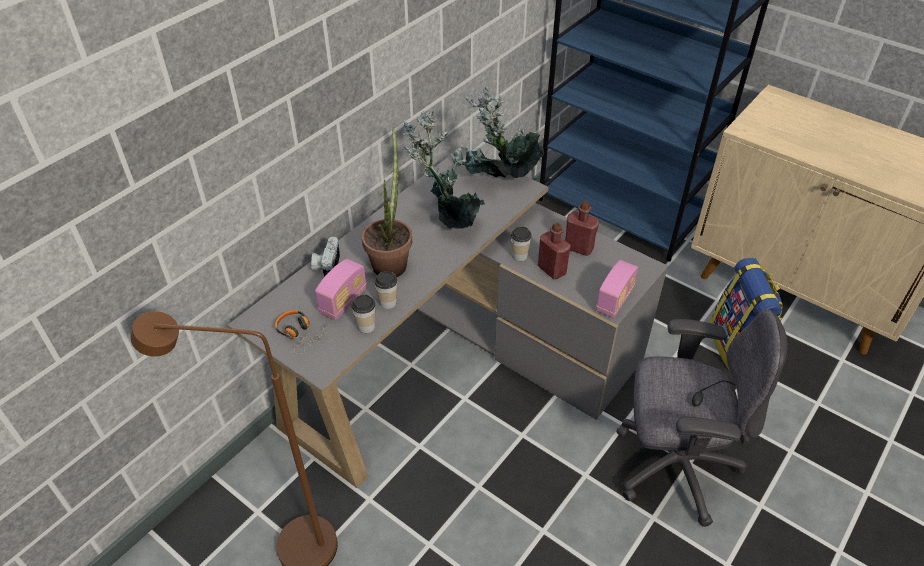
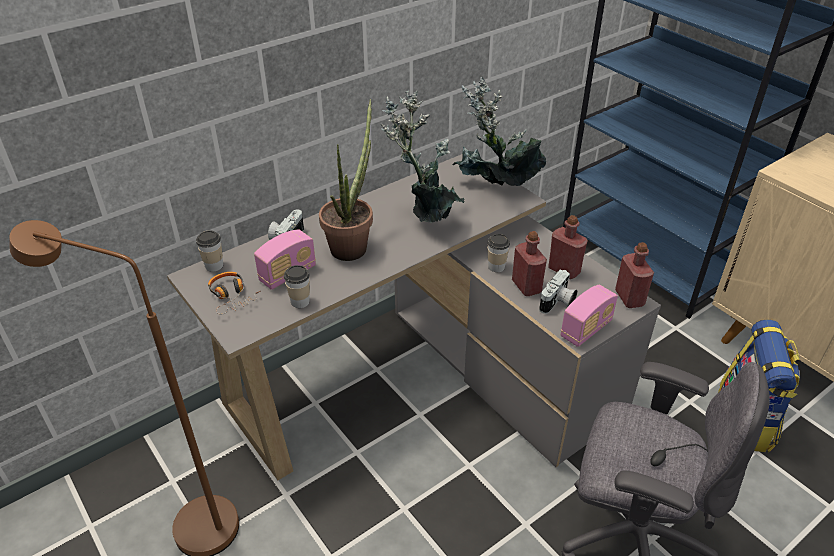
camera: 15 degrees right, 5 degrees down
(388, 302) = (332, 283): cup -> cup (214, 265)
(583, 280) = (558, 303): none -> camera
(641, 264) = (629, 298): none -> red bottle

